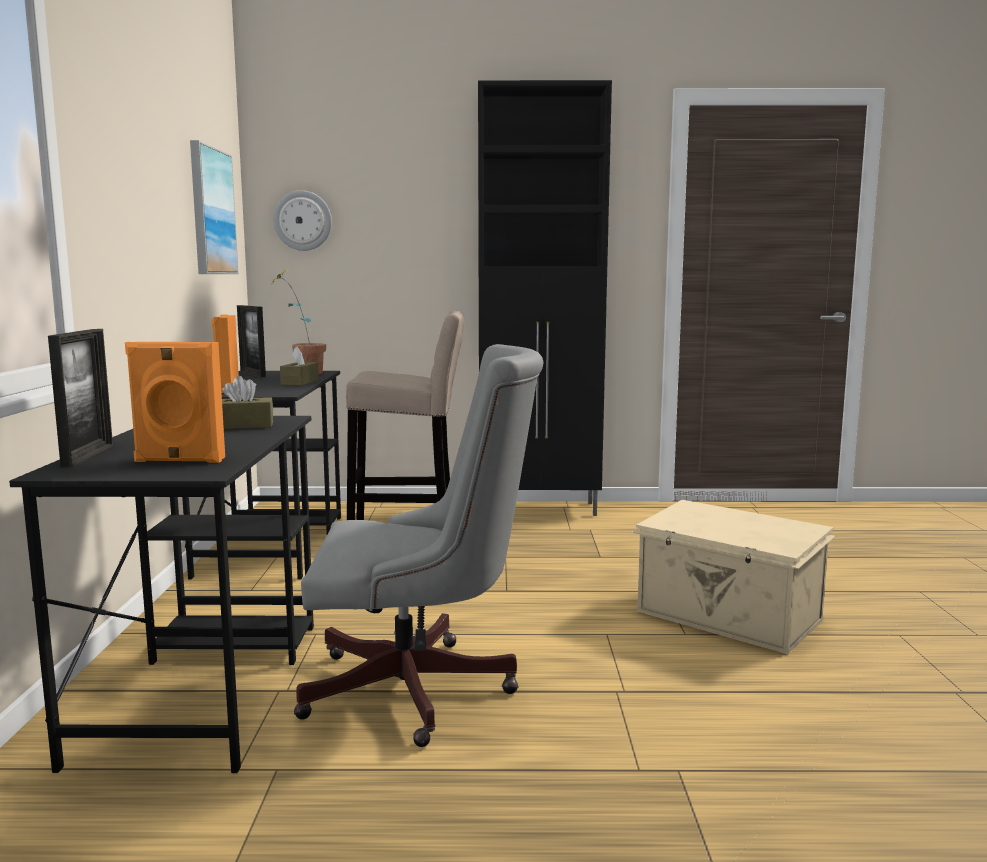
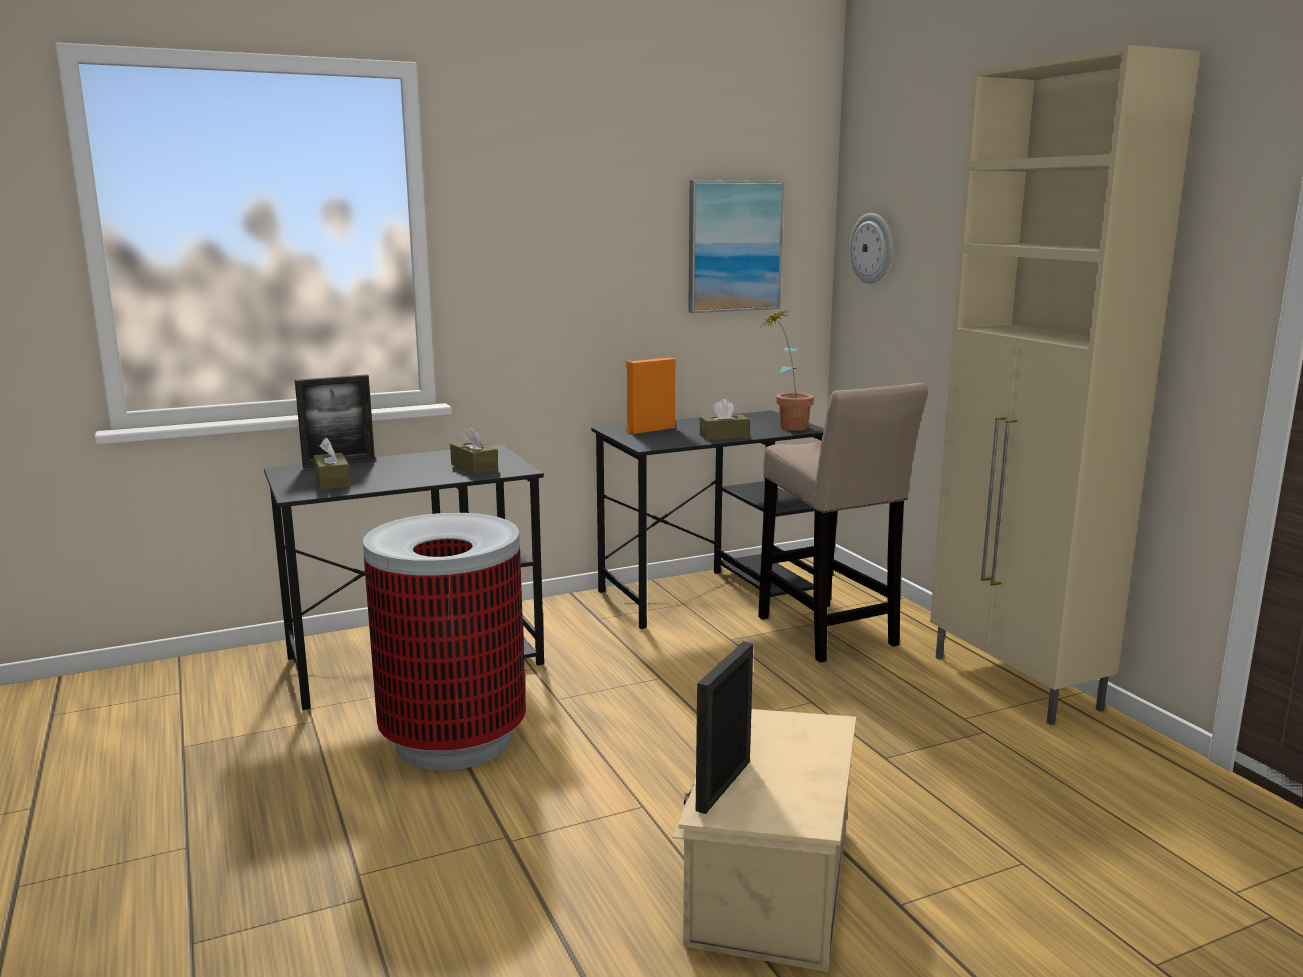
camera: 65 degrees right, 5 degrees up
(179, 460) = (332, 482): orange speaker -> brown tissue box
(252, 374) = (752, 417): picture frame -> picture frame (723, 785)
(421, 691) = (453, 740): grey office chair -> trash can
(540, 509) = (1015, 684): black cabinet -> beige cabinet

